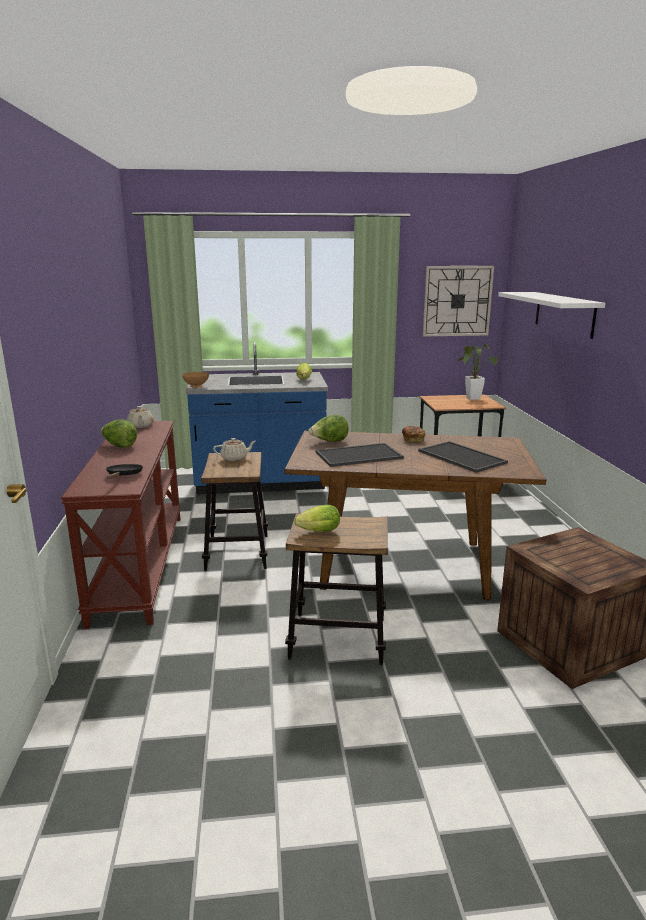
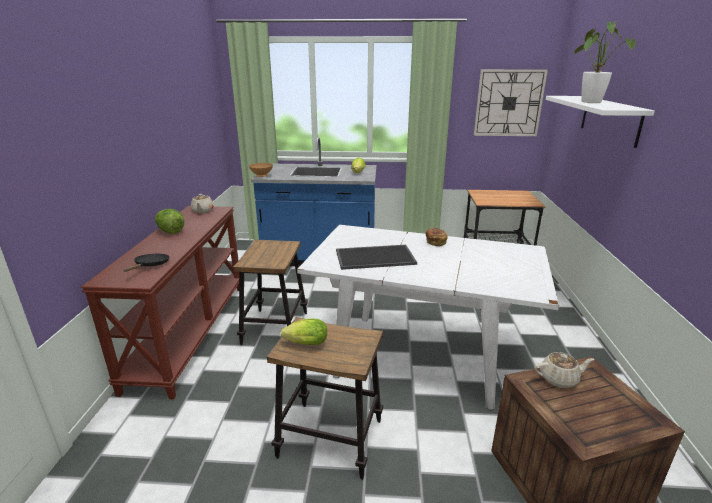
camera: 10 degrees right, 5 degrees up
(235, 458) = (273, 246): beige teapot -> beige teapot (559, 379)
(329, 442) = (355, 239): lettuce -> none
(405, 564) = (420, 357): brown dining table -> white dining table
(460, 457) = (474, 267): tray -> none
(472, 397) = (515, 193): potted plant -> potted plant (589, 102)

